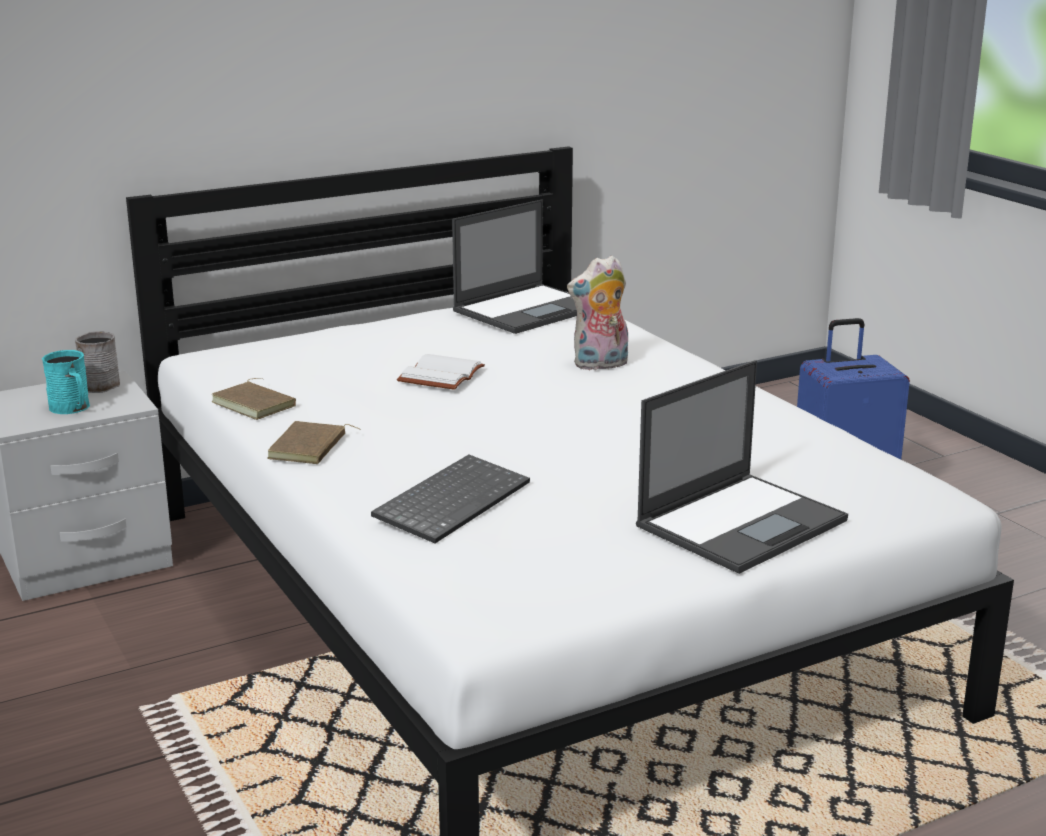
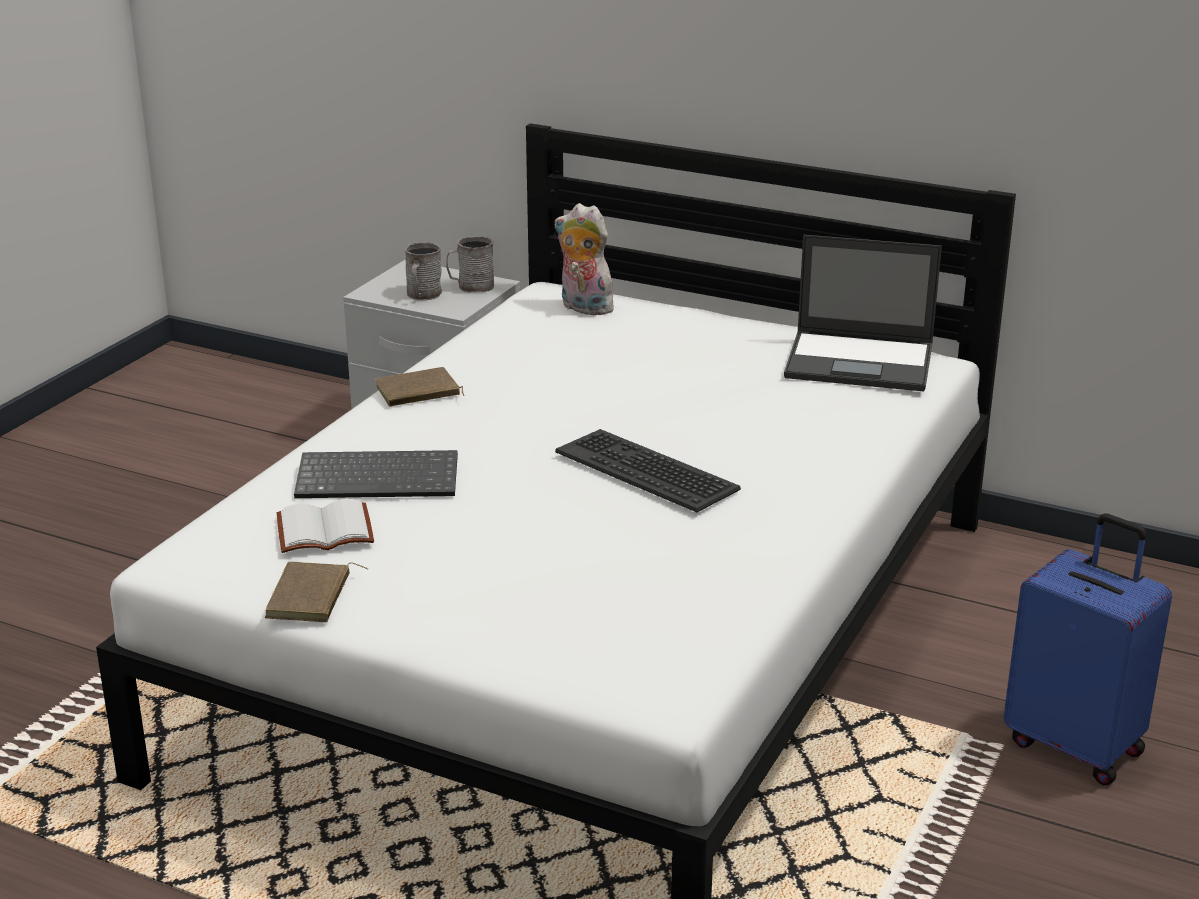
camera: 55 degrees right, 5 degrees up
(72, 408) = (423, 295): turquoise mug -> grey mug
(256, 404) = (477, 344): brown book -> brown book (311, 598)
(440, 374) = (643, 384): white book -> white book (326, 529)
(590, 411) = (647, 471): none -> keyboard
(600, 365) = (775, 440): plush toy -> plush toy (583, 308)
(742, 522) = (482, 613): laptop -> none

